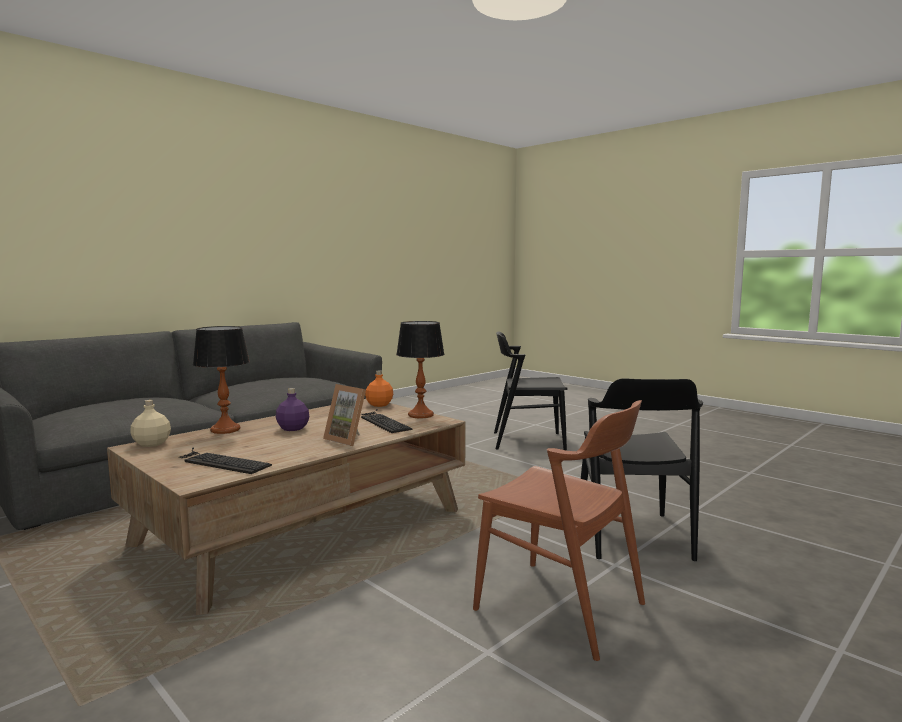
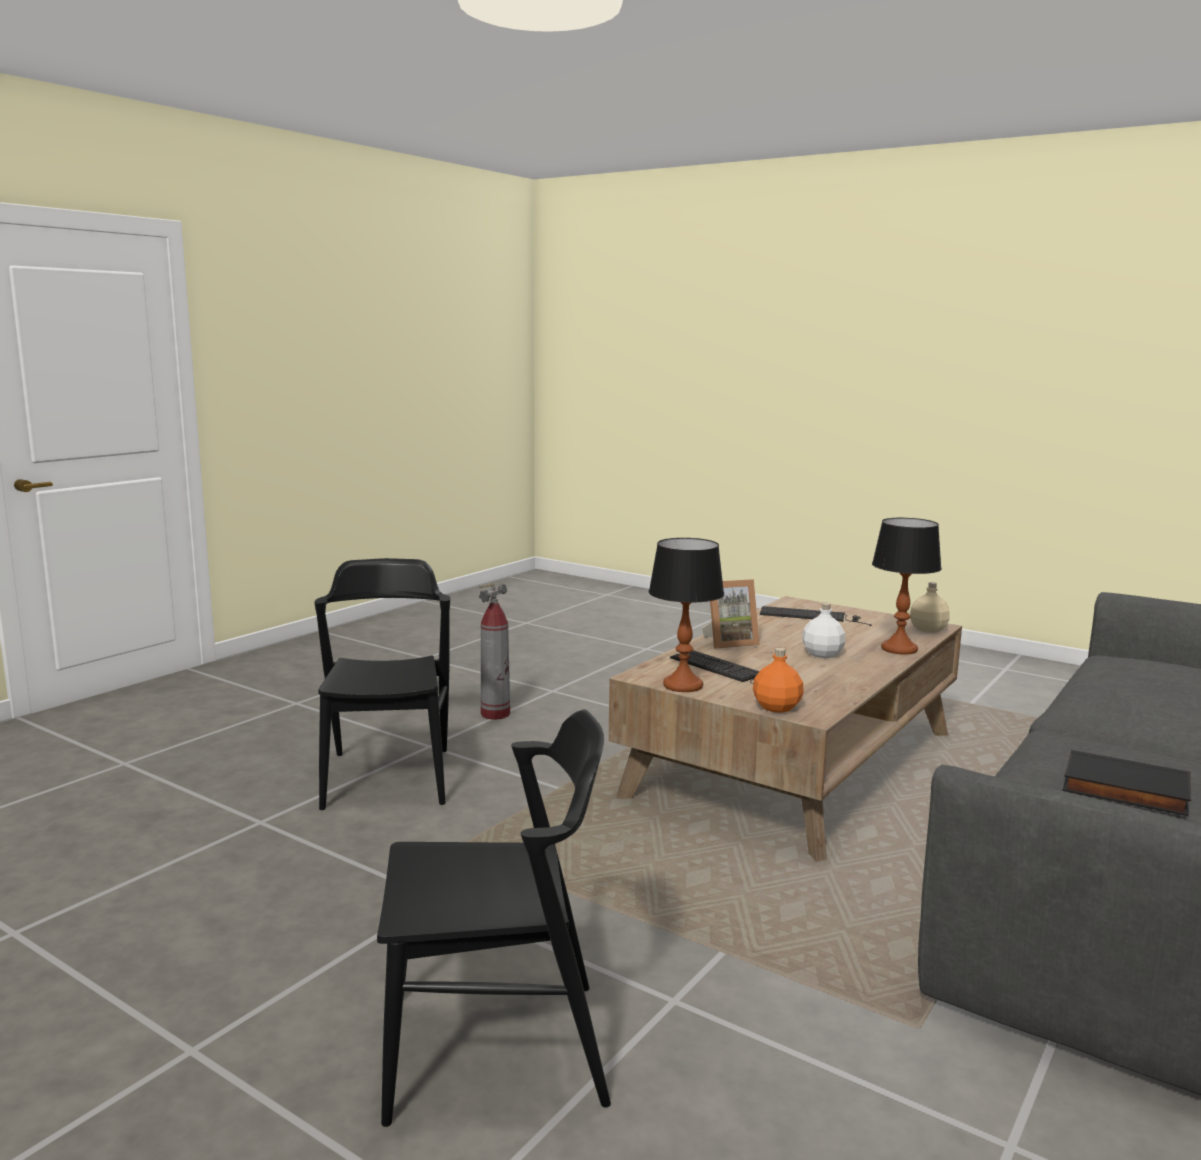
camera: 170 degrees right, 5 degrees up
(290, 380) = (1124, 790): none -> black book
(293, 428) = (822, 654): purple bottle -> white bottle
(349, 439) = (729, 642): picture frame -> picture frame turned 135 degrees clockwise
(560, 606) = (495, 714): brown chair -> fire extinguisher

